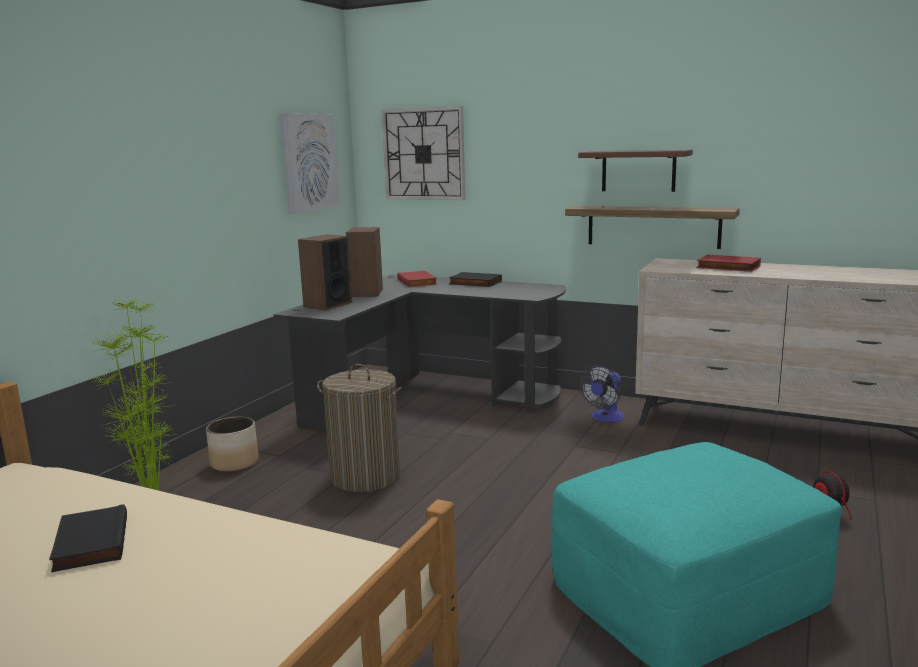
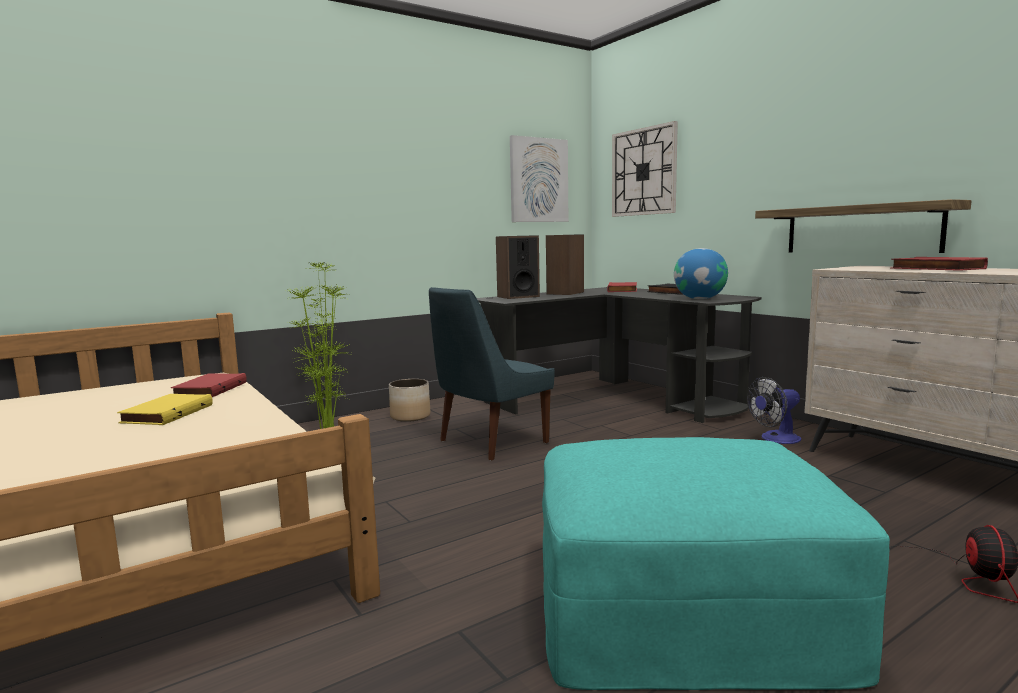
camera: 30 degrees right, 5 degrees down
(71, 495) = (209, 389): none -> red book
(89, 543) = (166, 413): black book -> yellow book
(365, 477) = (489, 442): laundry basket -> blue chair
(519, 293) = (700, 299): none -> globe
(638, 171) = (846, 166): brown shelf -> none

